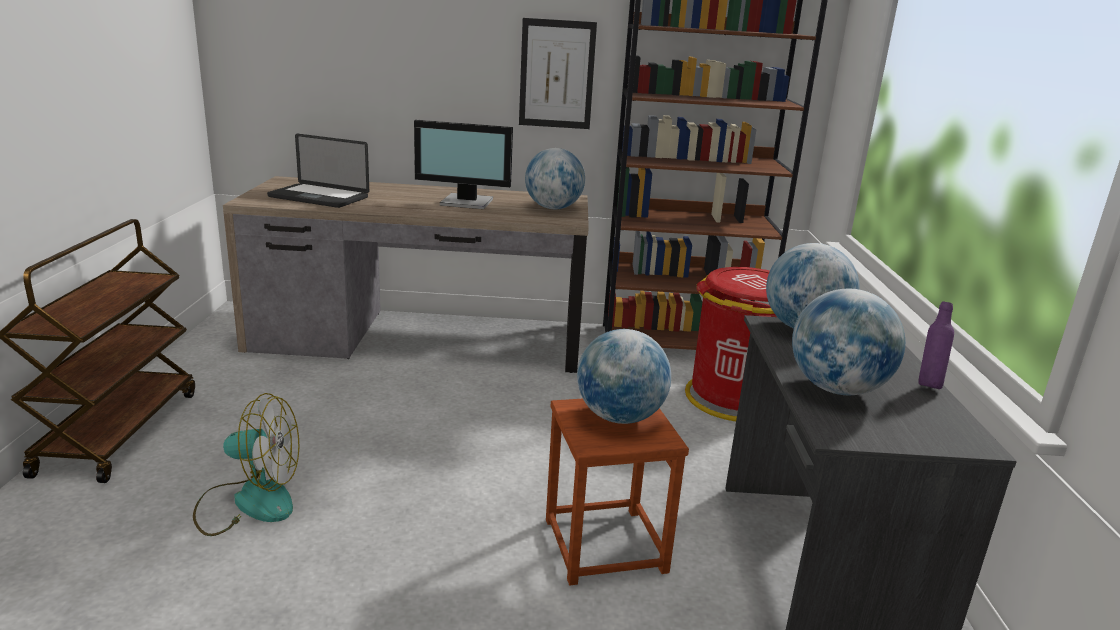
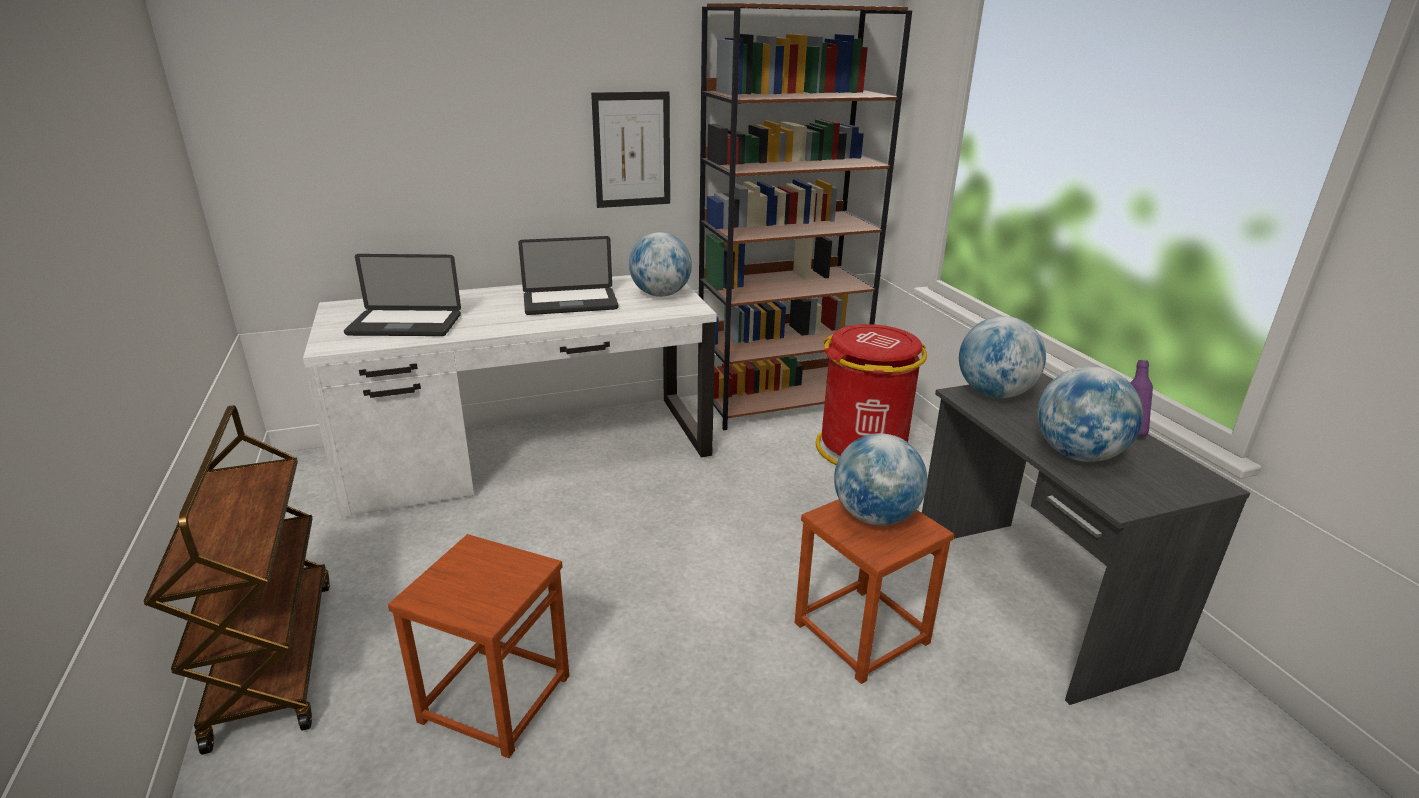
camera: 20 degrees left, 5 degrees up
(248, 502) = (495, 697): fan -> brown stool
(420, 338) = (531, 451): brown desk -> white desk
(467, 203) = (570, 303): monitor -> laptop

